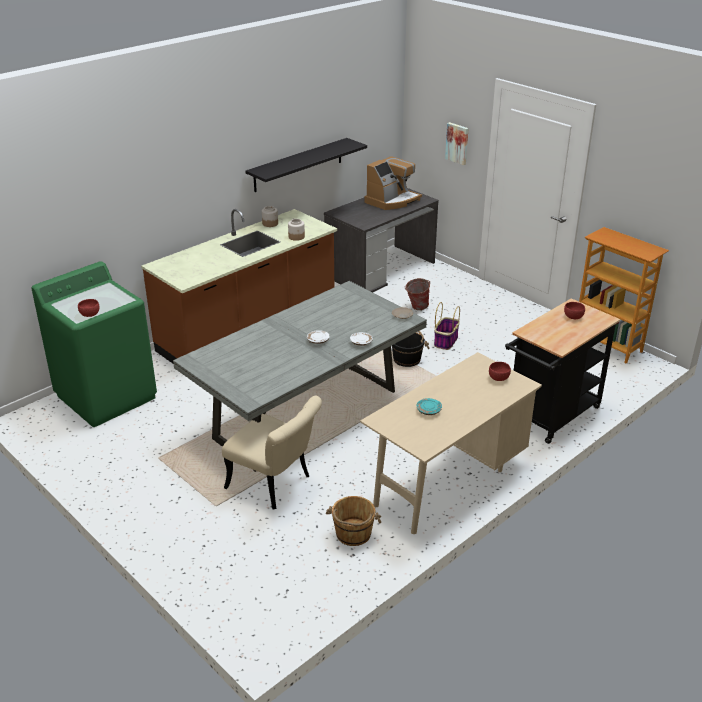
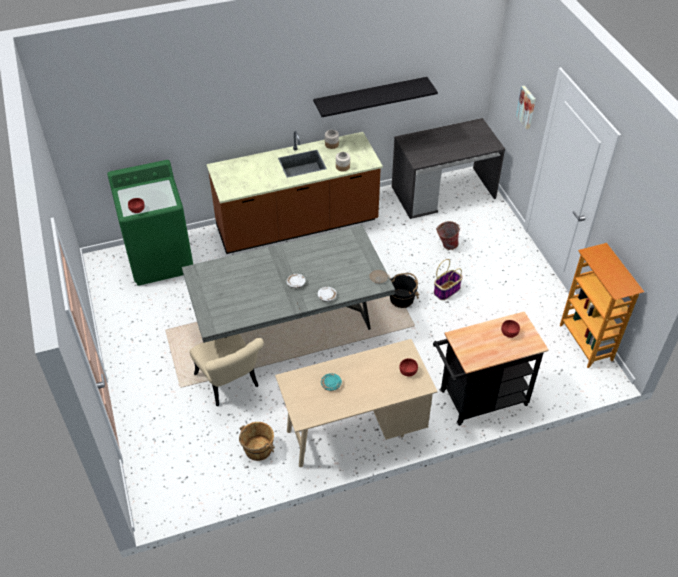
camera: 25 degrees right, 15 degrees up
(392, 201) = (462, 138): coffee machine -> none

